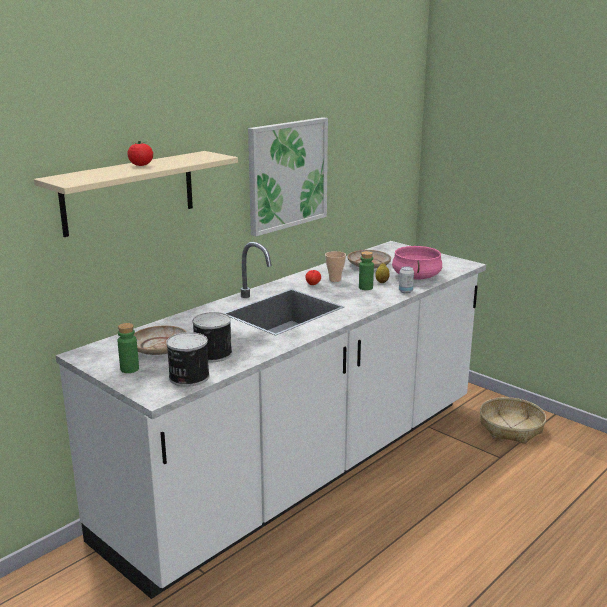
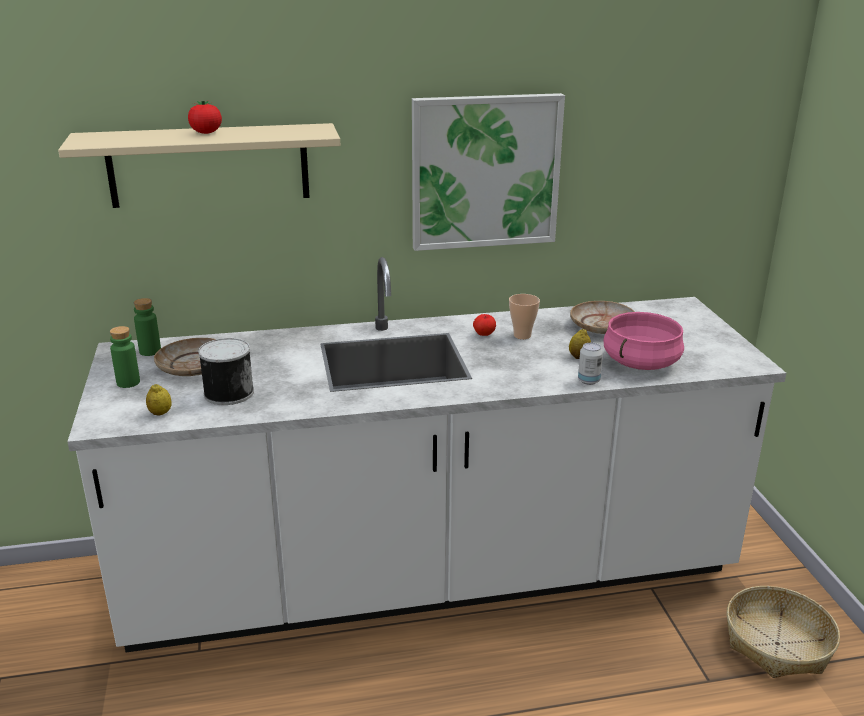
camera: 35 degrees right, 5 degrees up
(188, 377) = (160, 413): can -> lemon
(365, 288) = (543, 359): green bottle -> green bottle (150, 351)

